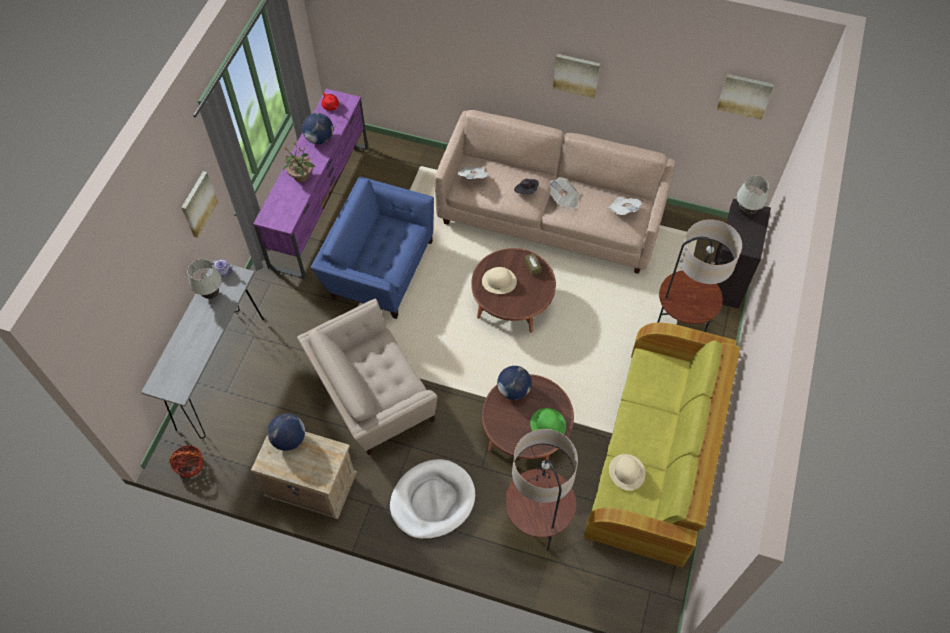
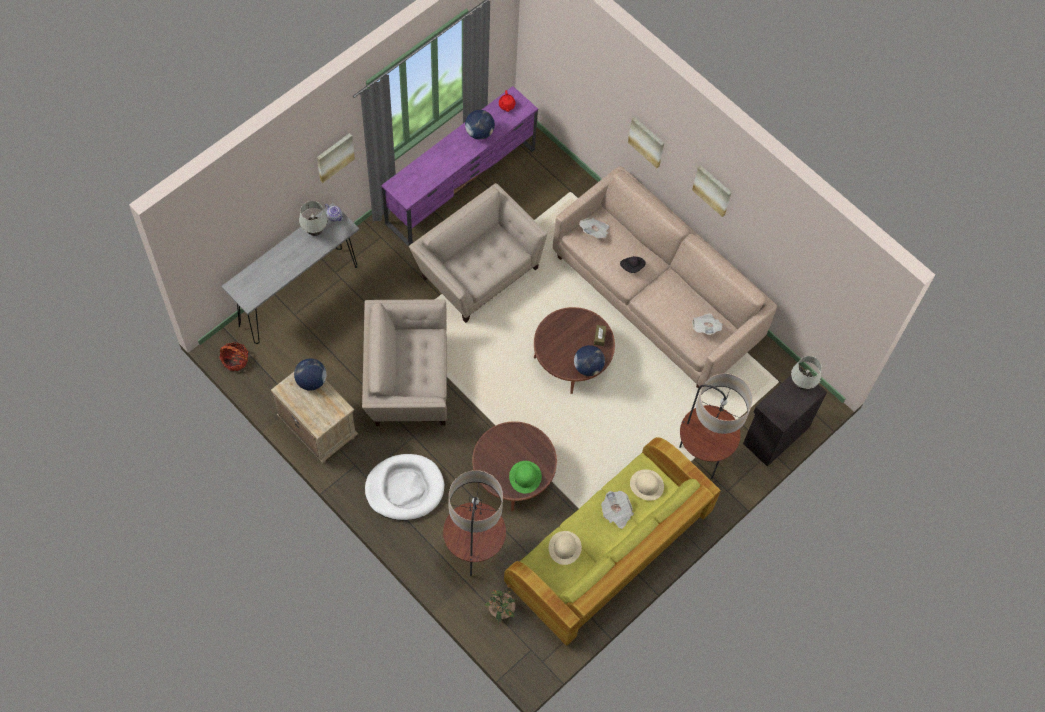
camera: 25 degrees right, 5 degrees up
(301, 176) = (444, 161): potted plant -> potted plant (501, 610)
(379, 268) = (478, 270): blue armchair -> beige armchair
(499, 281) = (563, 335): beige hat -> beige hat (647, 485)
(513, 390) = (516, 434): globe -> globe (588, 367)
(564, 199) = (660, 291): newspaper -> newspaper (616, 512)
(744, 95) = (836, 284): picture -> picture (647, 141)

